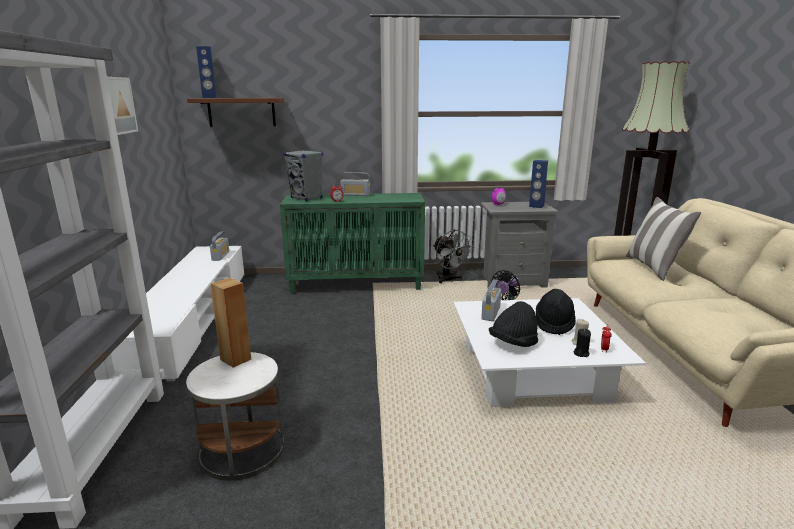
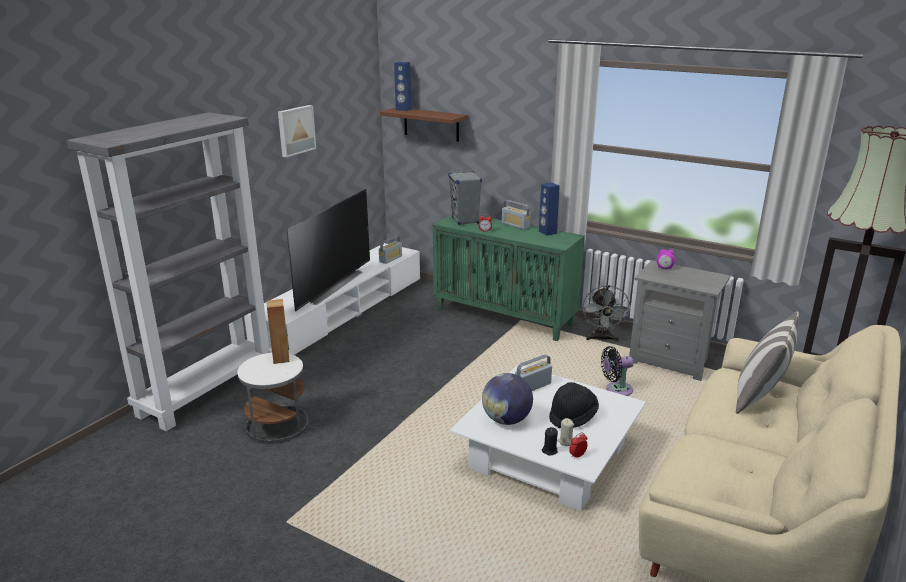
camera: 35 degrees right, 5 degrees up
(182, 289) = (330, 285): none -> television
(513, 343) = (506, 420): black hat -> globe
(536, 206) = (704, 281): blue speaker -> blue speaker (547, 232)

